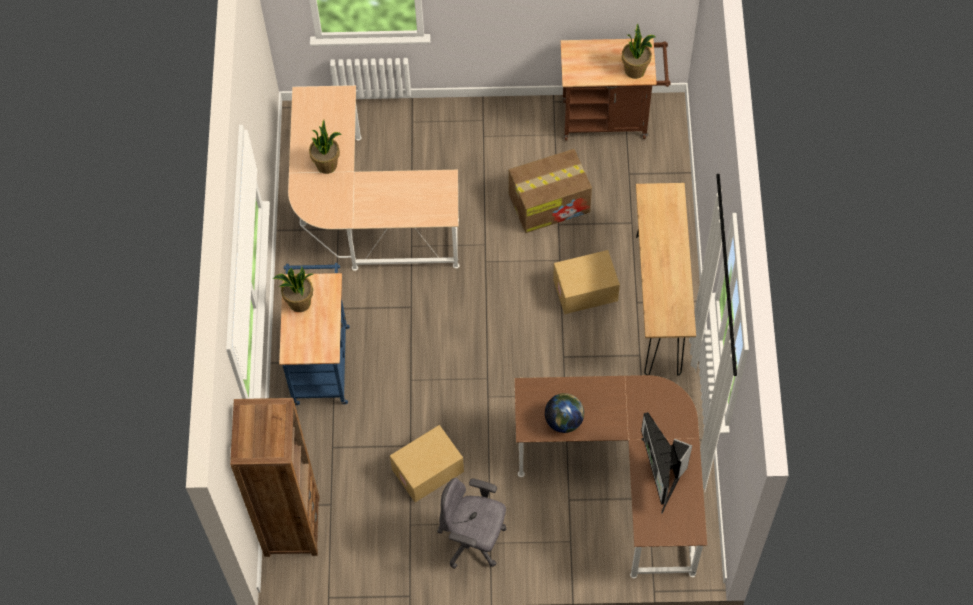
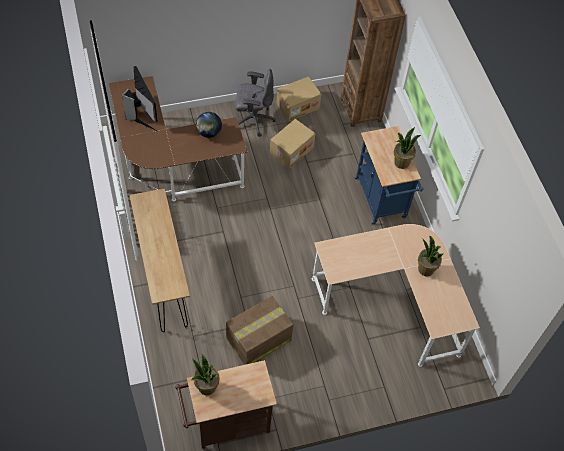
camera: 160 degrees right, 5 degrees down
(585, 291) = (217, 278): cardboard box -> cardboard box (297, 105)

